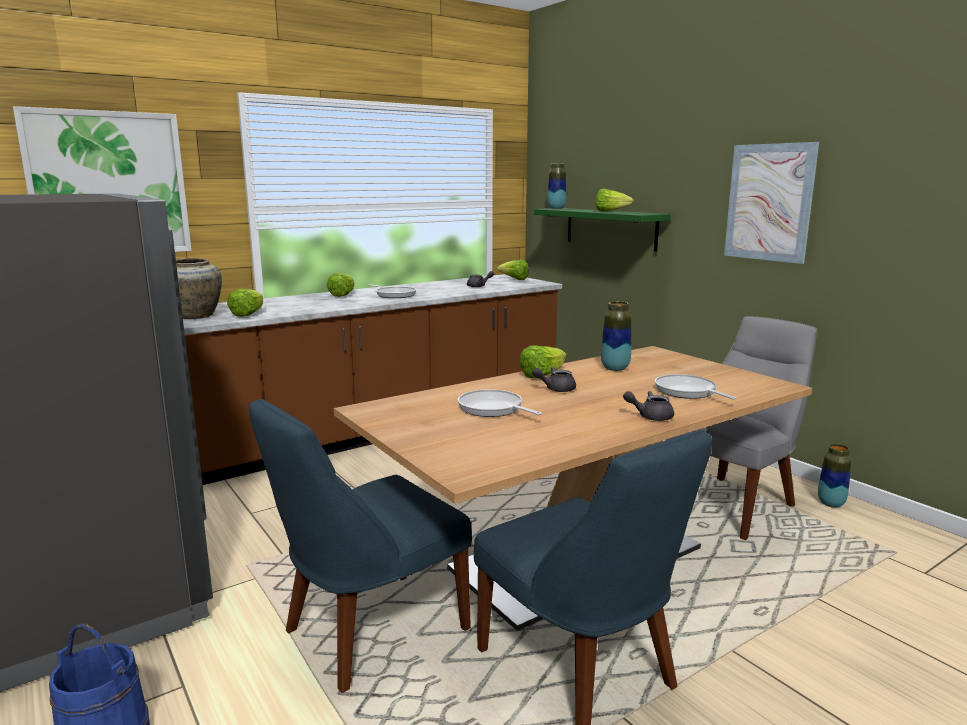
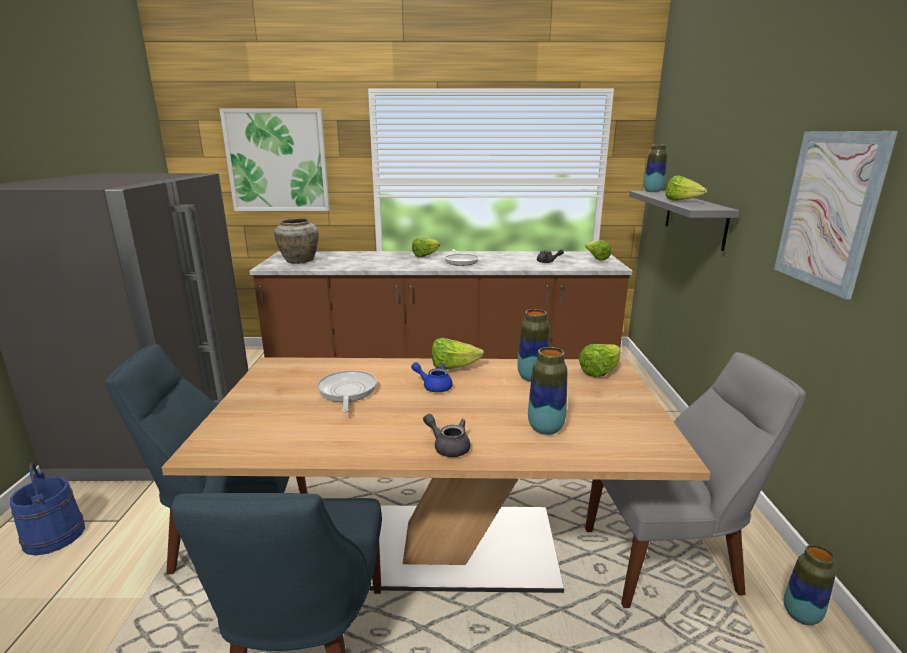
camera: 35 degrees right, 5 degrees up
(248, 314) = (329, 265): lettuce -> lettuce (599, 372)
(555, 389) = (434, 386): grey teapot -> blue teapot
(610, 228) = (694, 218): green shelf -> grey shelf
(687, 392) = (545, 429): frying pan -> vase

